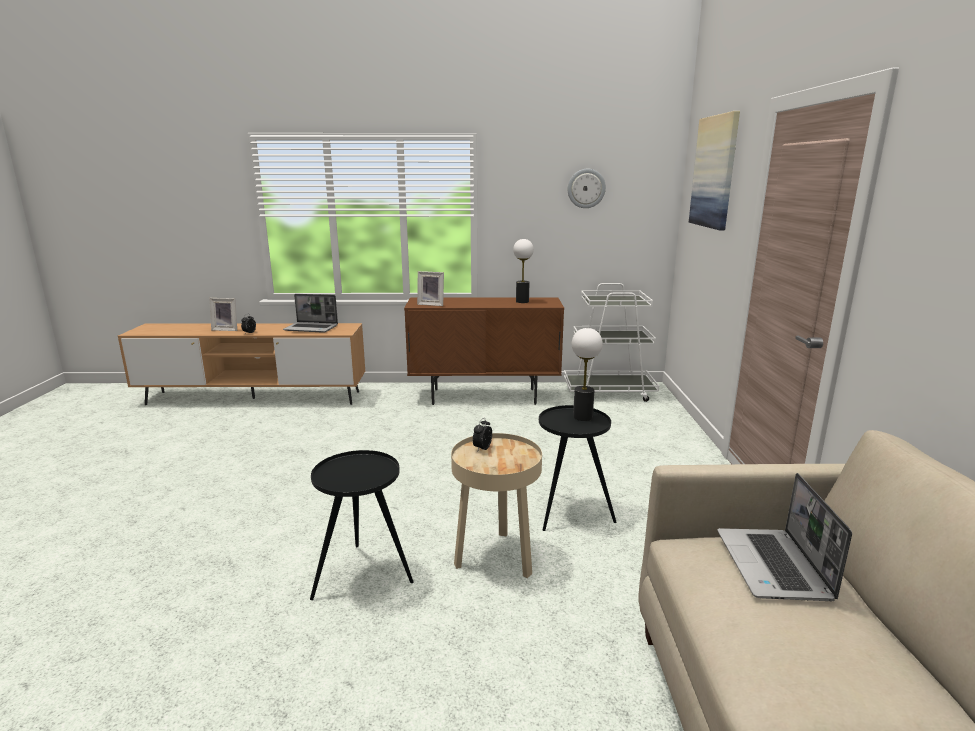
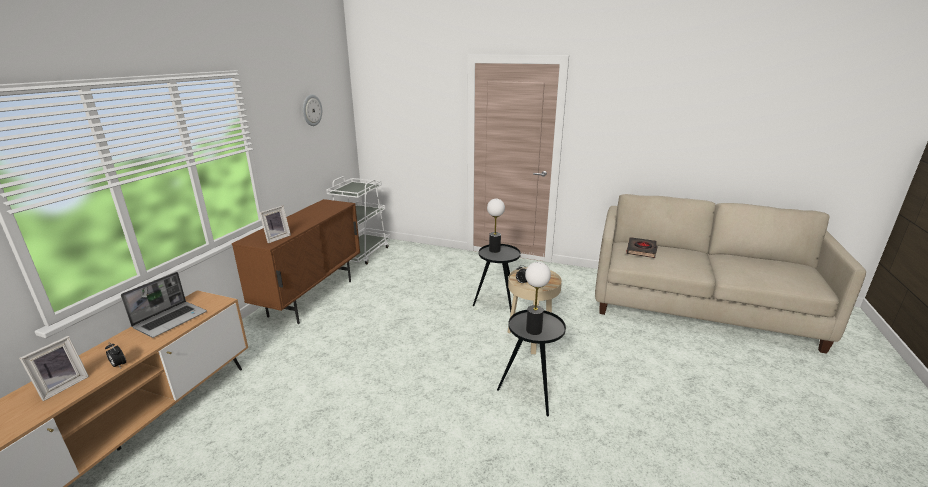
camera: 70 degrees left, 5 degrees up
(522, 301) = (319, 210): table lamp -> table lamp (533, 330)
(715, 172) = (406, 92): picture -> none
(774, 566) = (641, 250): laptop -> black book

